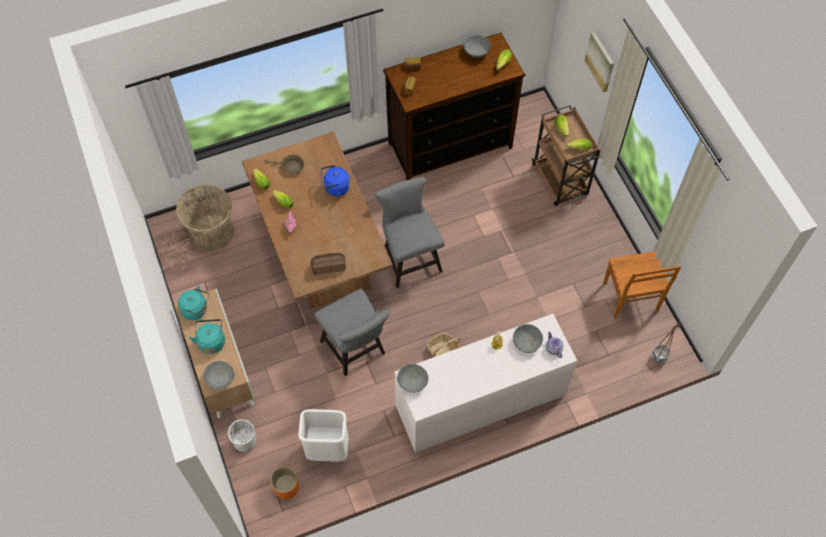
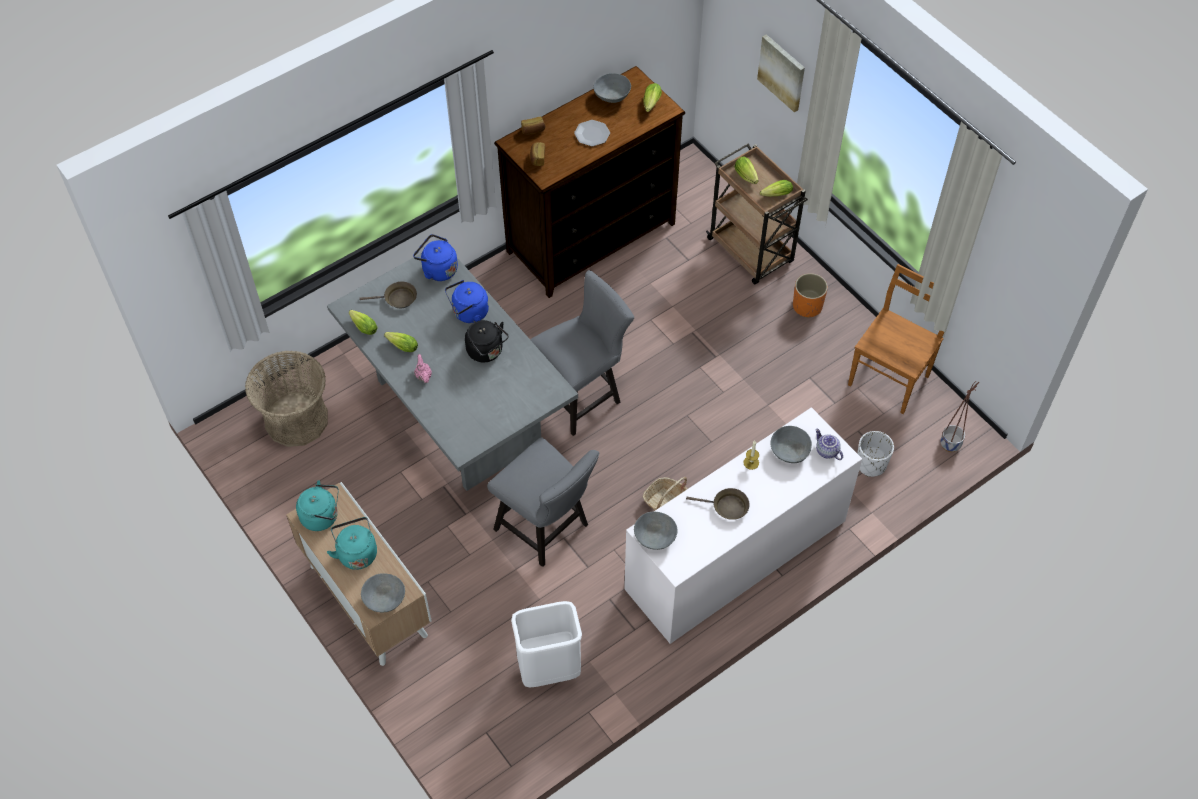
camera: 15 degrees left, 5 degrees down
(245, 441) = (429, 686): white planter -> white planter (871, 464)
(286, 487) = (507, 734): orange planter -> orange planter (807, 306)
(320, 251) = (457, 412): brown dining table -> grey dining table
(324, 151) = (437, 269): none -> blue kettle
(328, 266) = (491, 415): bread -> none
(339, 219) = (487, 352): none -> black kettle
(409, 258) = (582, 394): grey chair -> grey chair turned 90 degrees clockwise
(453, 77) = (592, 134): none -> plate
(469, 372) = (727, 507): none -> brown frying pan
(630, 298) = (890, 379): brown chair -> brown chair turned 120 degrees counterclockwise

